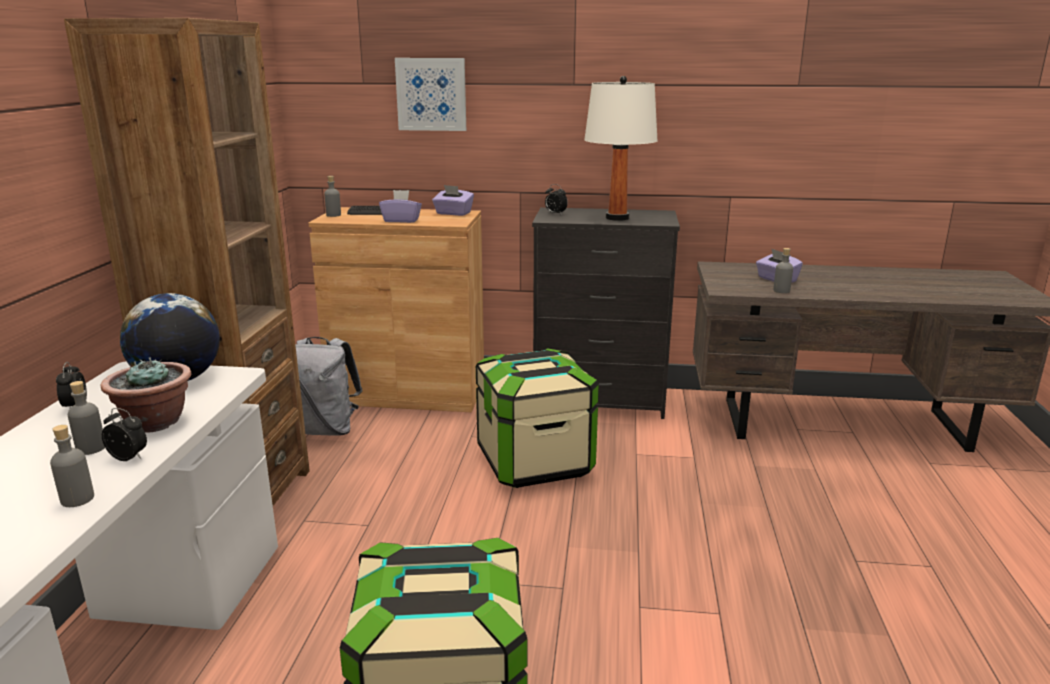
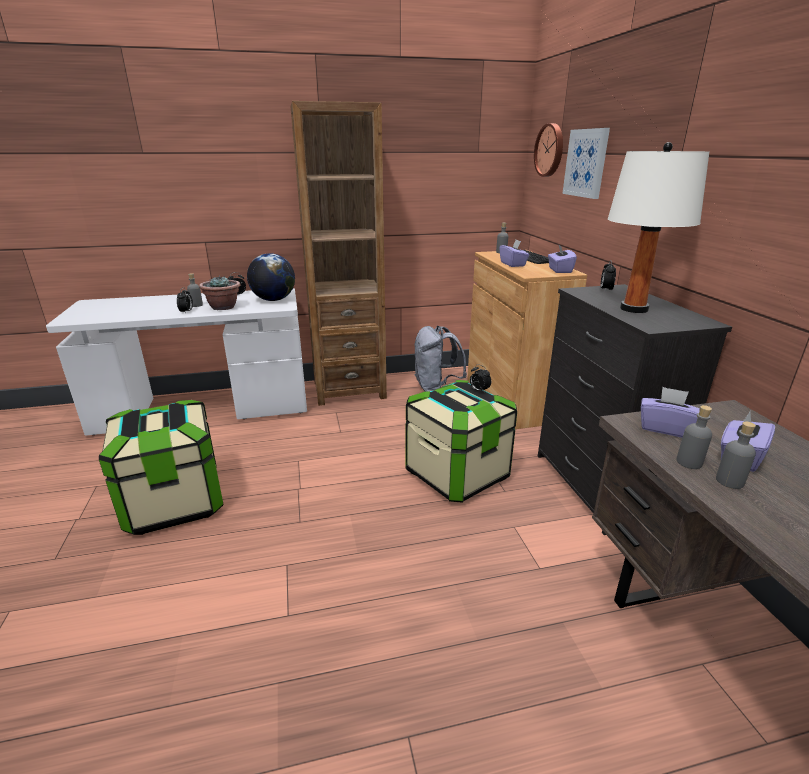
camera: 70 degrees right, 5 degrees up
(77, 499) = (150, 314): grey bottle -> grey bottle (729, 481)
(346, 81) = (550, 150): none -> wall clock
(530, 353) = (479, 390): none -> alarm clock
(734, 285) = (665, 428): none -> purple tissue box

